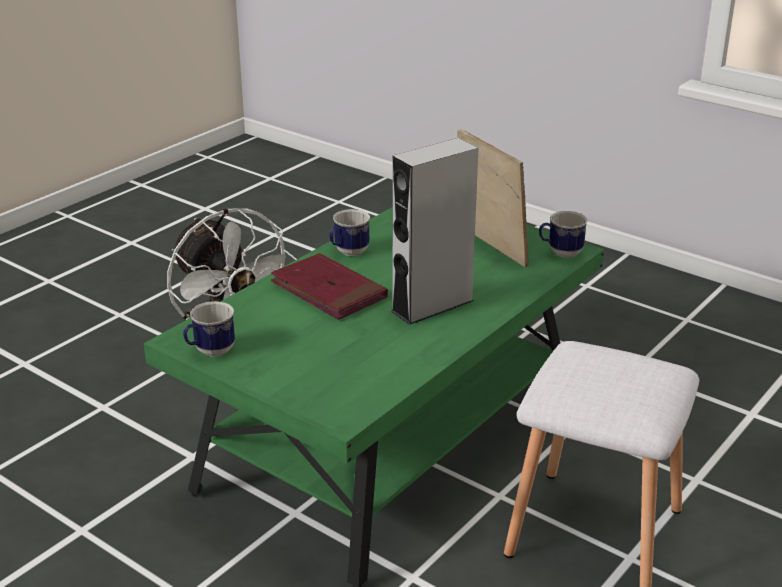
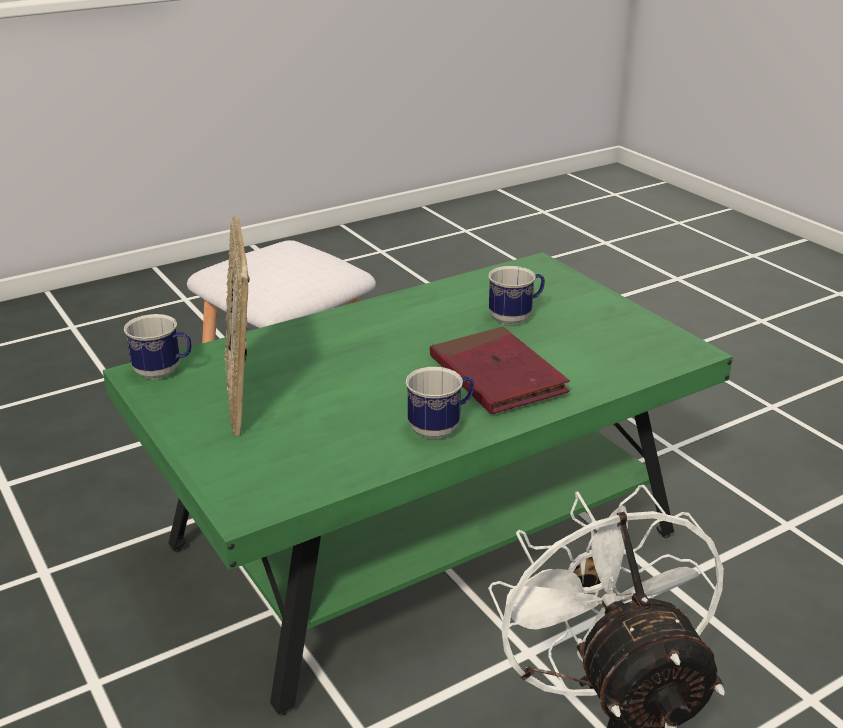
camera: 160 degrees left, 0 degrees up
(210, 352) = (655, 333): mug -> mug (516, 317)
(432, 305) = (386, 338): grey speaker -> none

